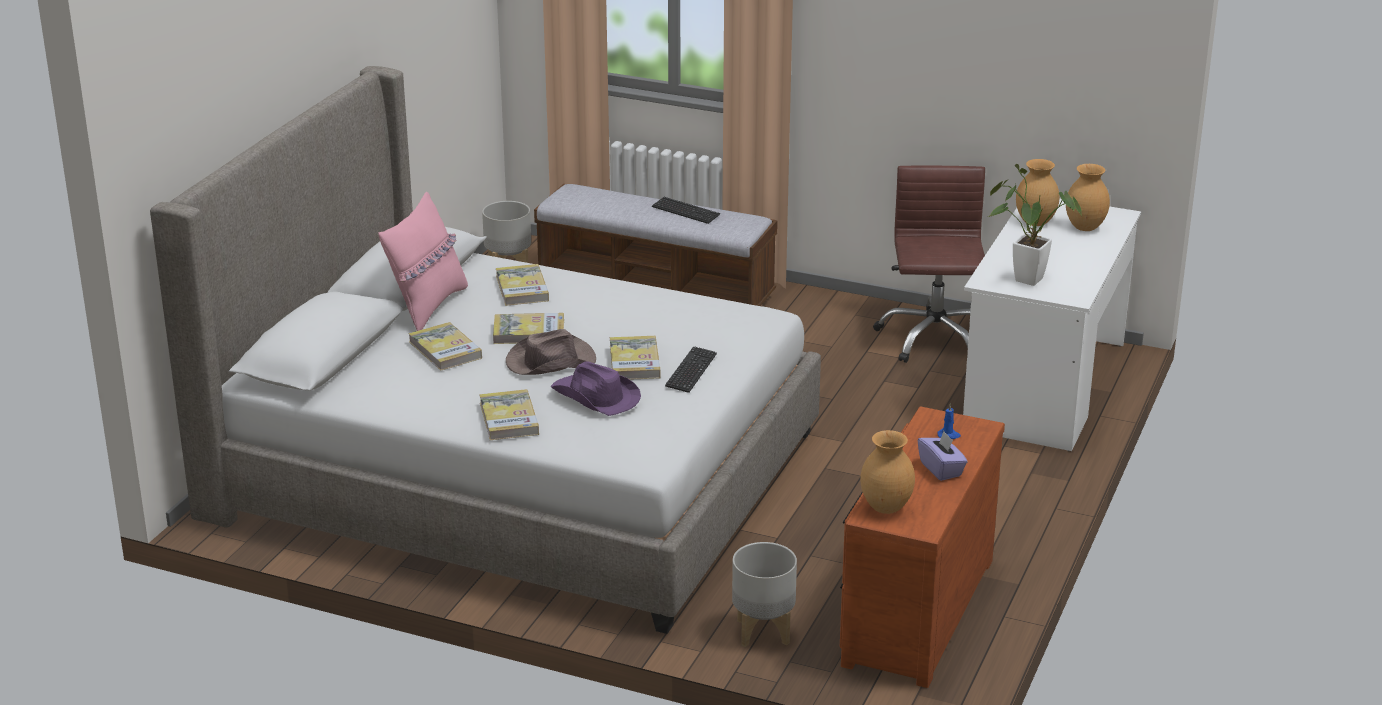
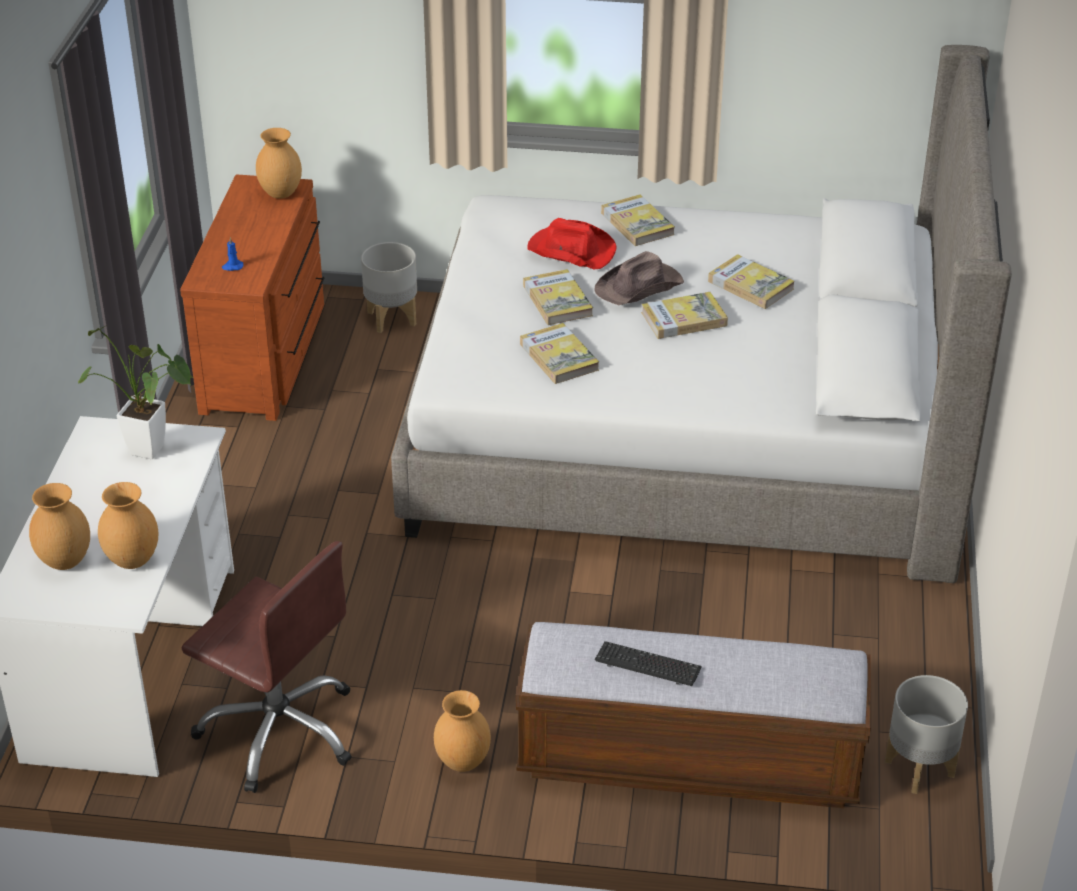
camera: 165 degrees right, 10 degrees up
(427, 307) = (814, 338): pink pillow -> none
(522, 288) = (733, 379): book -> book (559, 357)
(596, 397) = (570, 250): purple hat -> red hat
(691, 371) = (496, 298): keyboard -> none
(809, 308) = (462, 762): none -> brown vase
(934, 338) = (279, 730): brown office chair -> brown office chair turned 45 degrees counterclockwise
(941, 469) = (237, 233): purple tissue box -> none

